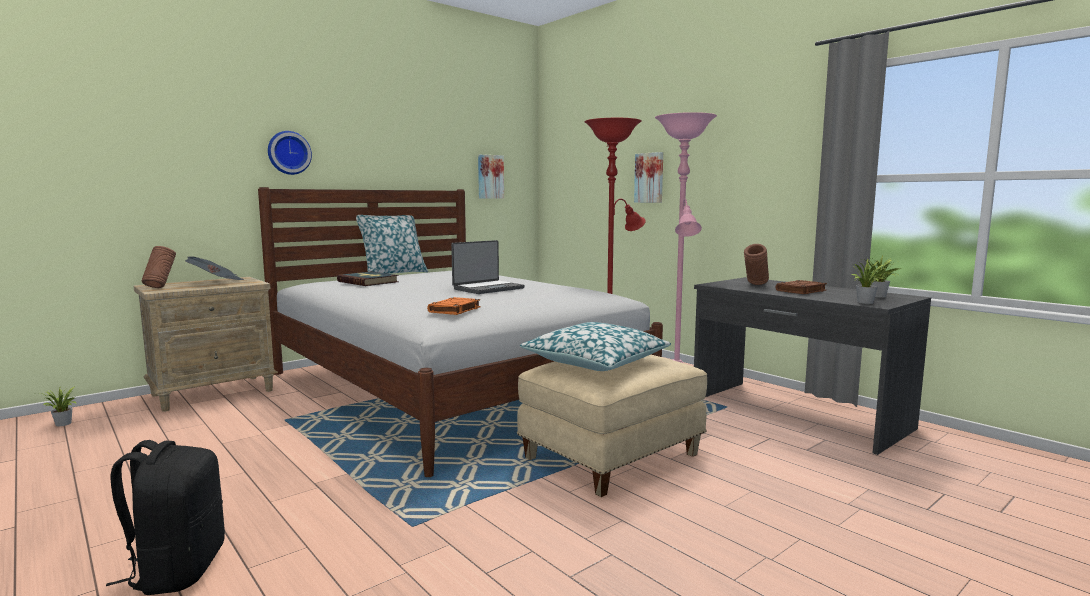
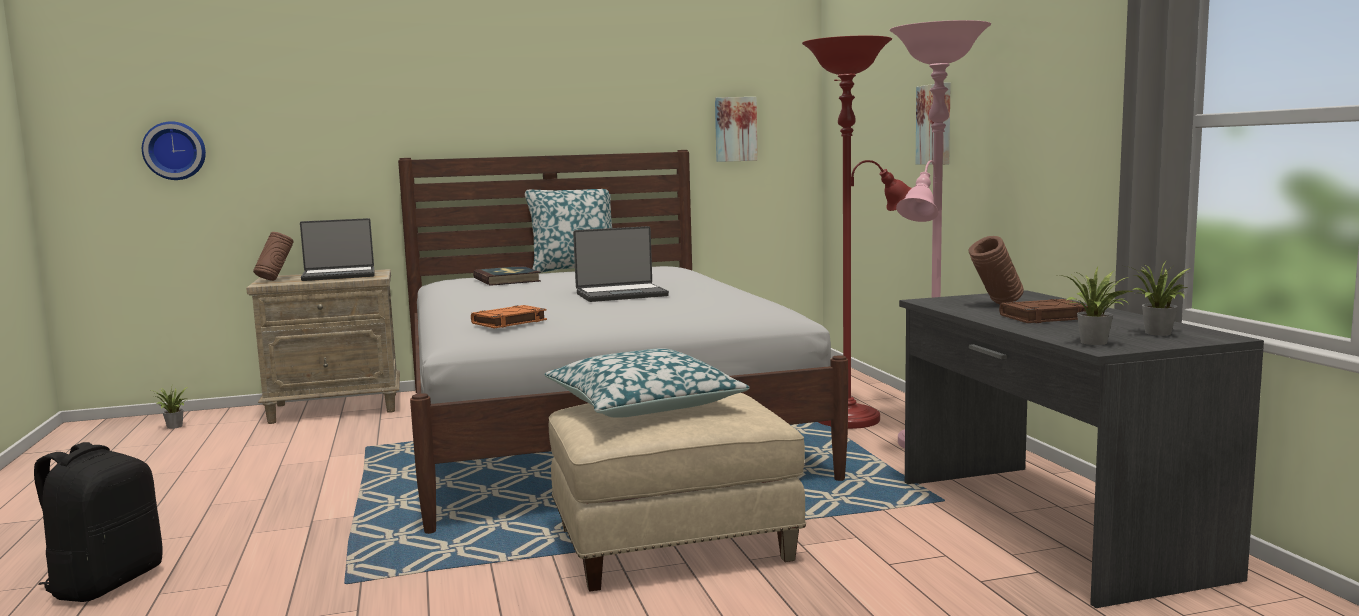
camera: 25 degrees right, 0 degrees up
(216, 282) = (339, 275): newspaper -> laptop
(288, 153) = (439, 113): wall clock -> wall clock (175, 151)

